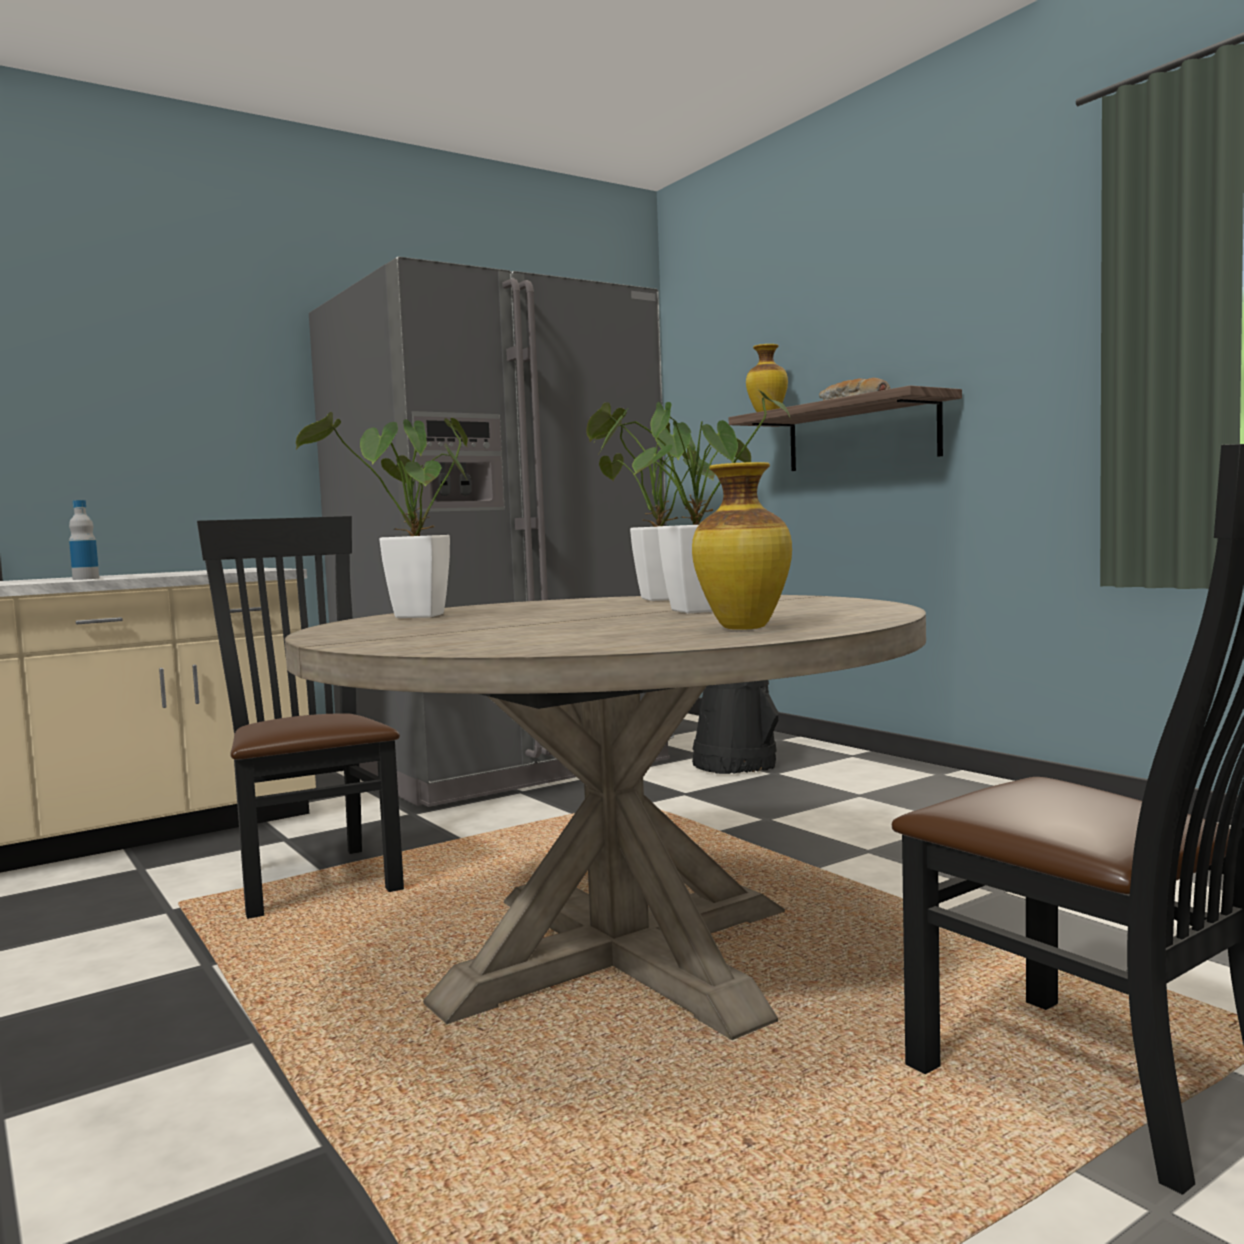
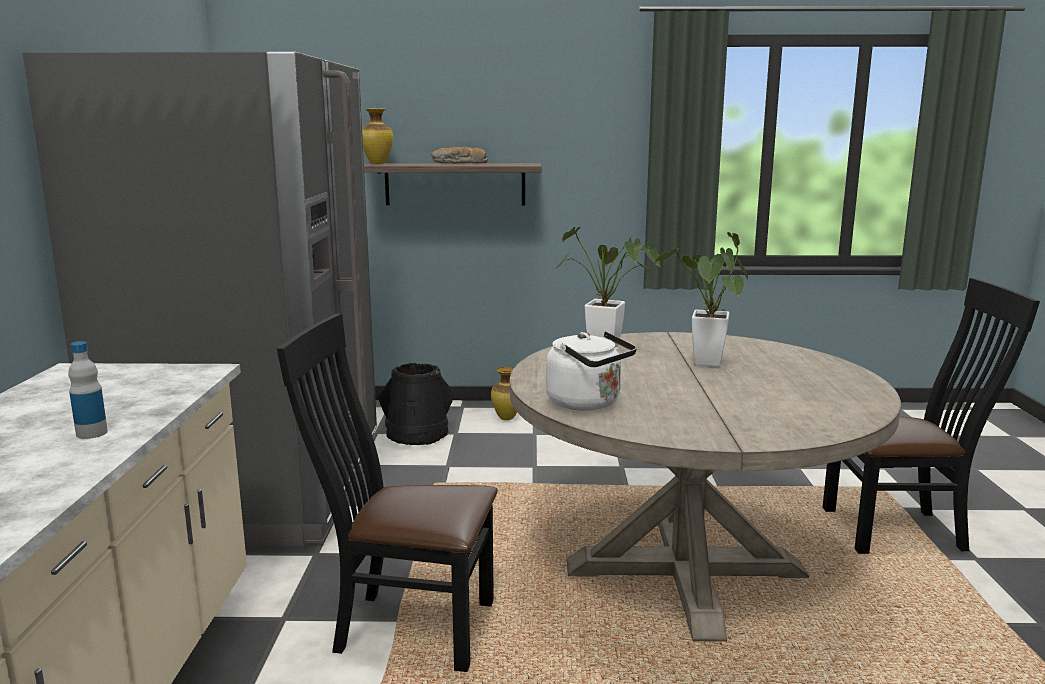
camera: 55 degrees left, 10 degrees up
(414, 617) = (588, 403): potted plant -> white kettle
(746, 628) = (824, 378): vase -> vase (507, 418)

